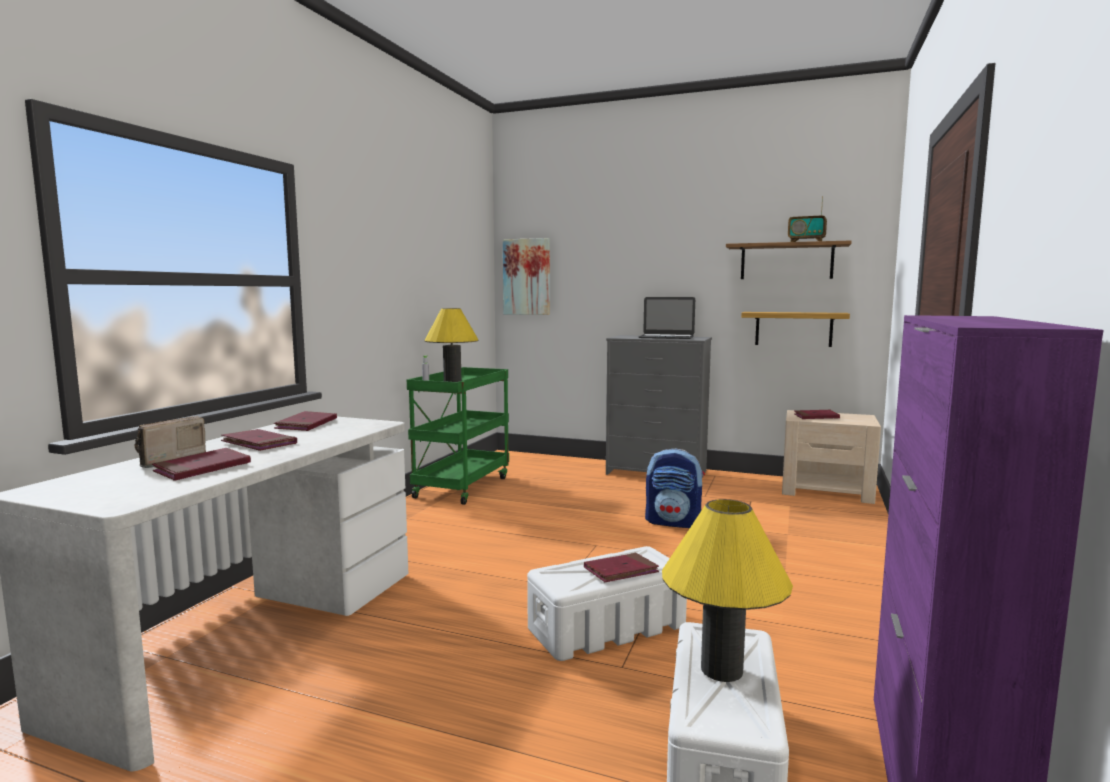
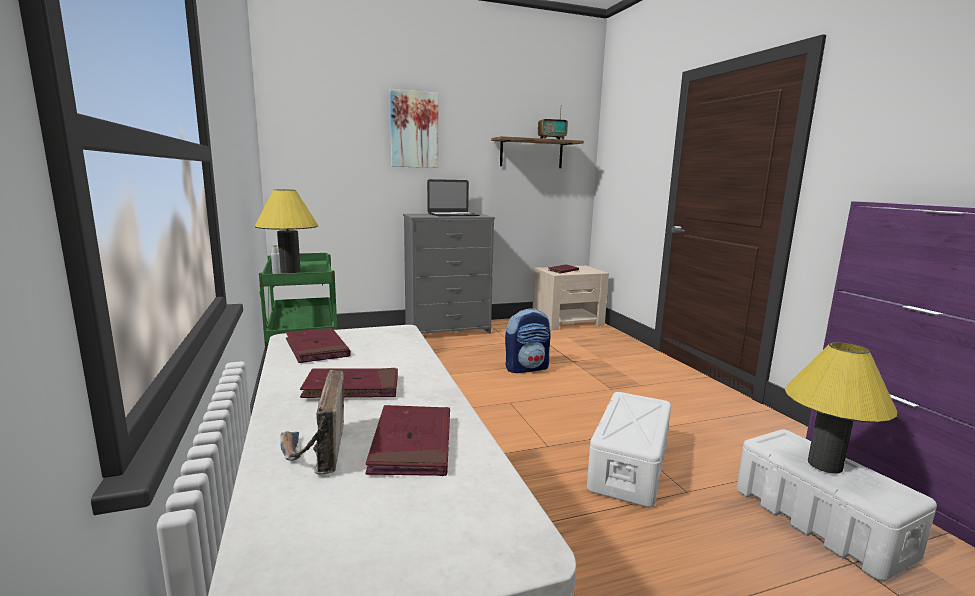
camera: 40 degrees left, 5 degrees up
(527, 277) = (301, 155): picture -> picture (414, 130)
(621, 571) = (644, 417): red book -> none
(793, 329) = (536, 206): shelf -> none

